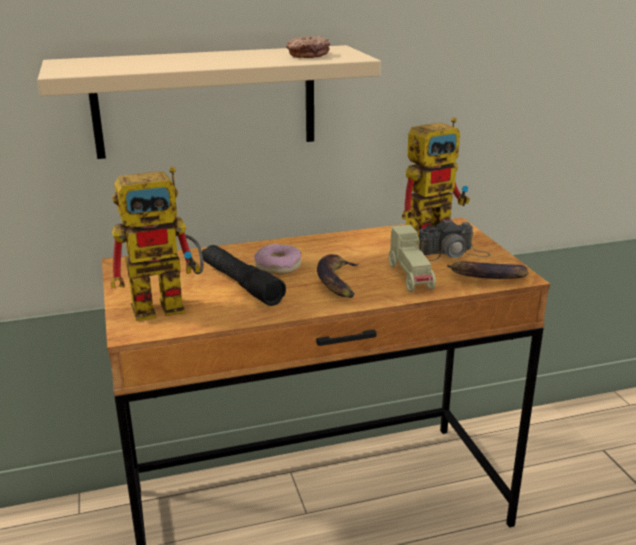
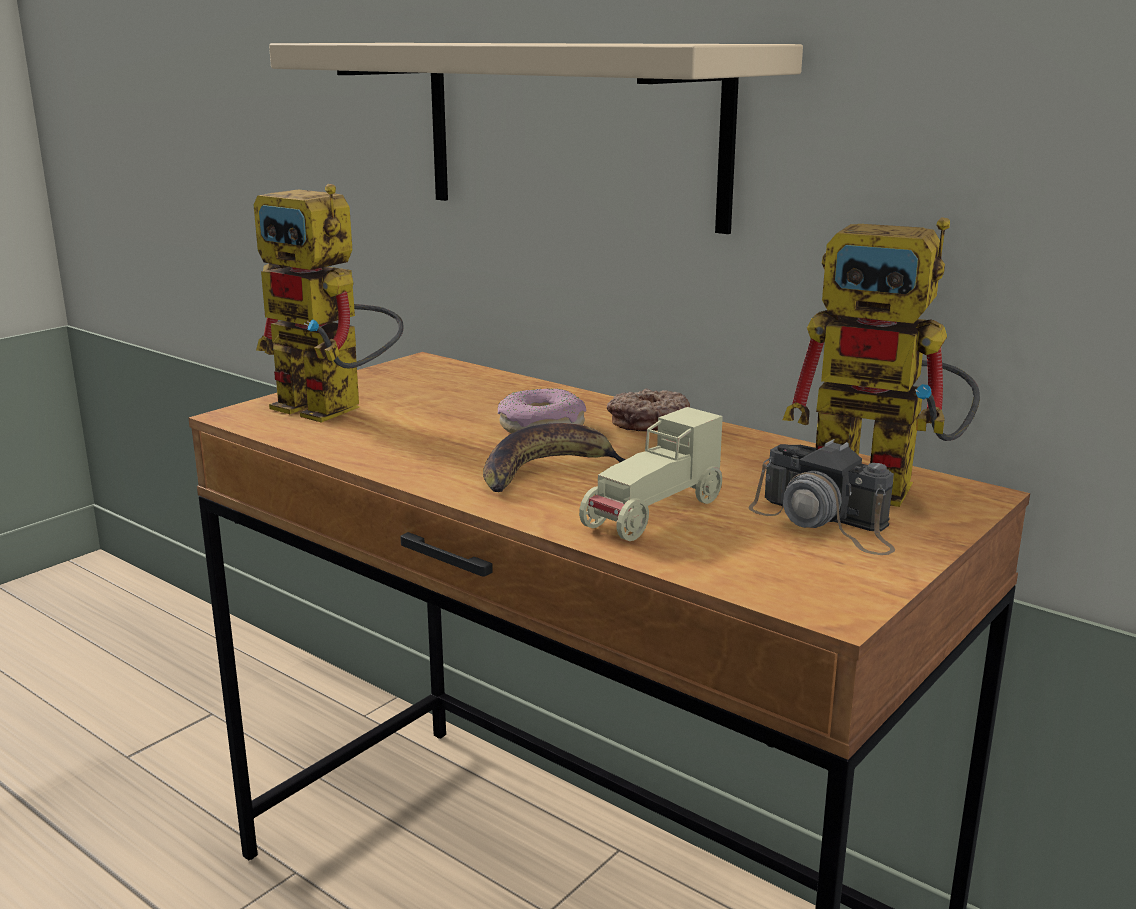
camera: 55 degrees right, 5 degrees down
(241, 284) = (450, 424): black flashlight -> none
(307, 55) = (644, 42): donut -> donut (648, 422)
(486, 277) = (768, 575): banana -> none

